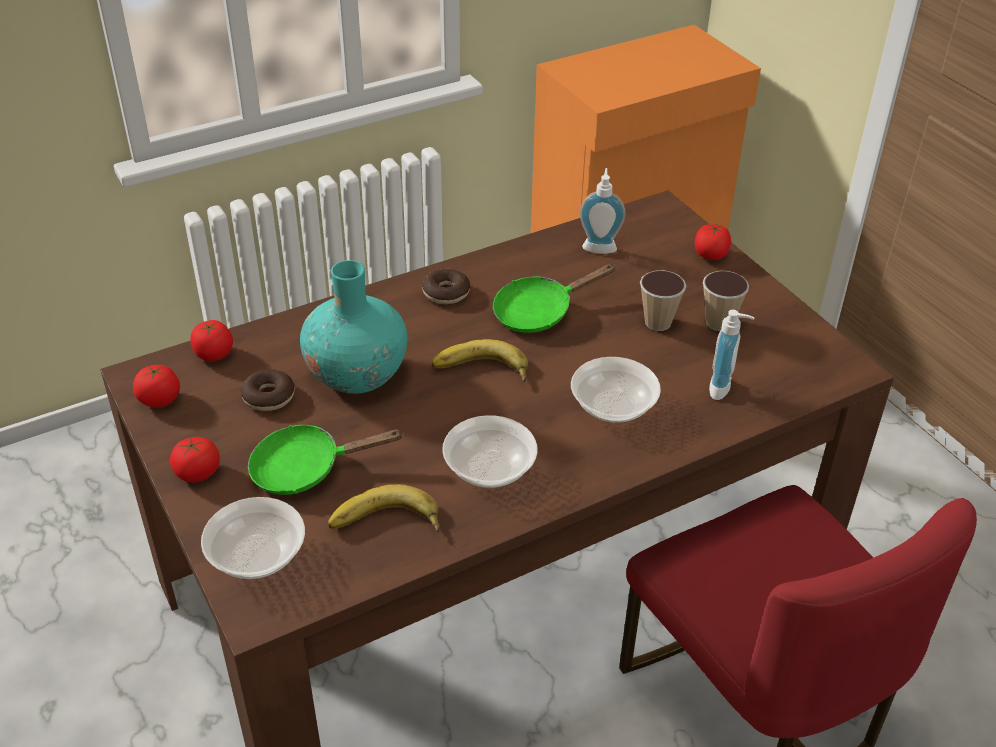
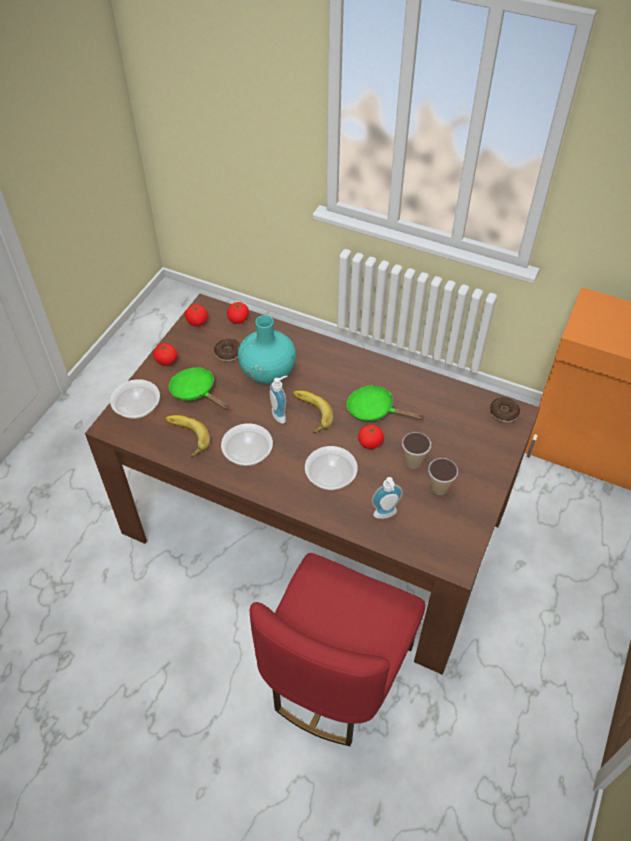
camera: 55 degrees right, 10 degrees up
(446, 293) = (354, 368): donut -> donut (503, 413)
(599, 246) = (454, 405): soap dispenser -> soap dispenser (281, 414)
(710, 255) = (497, 455): tomato -> tomato (370, 443)

